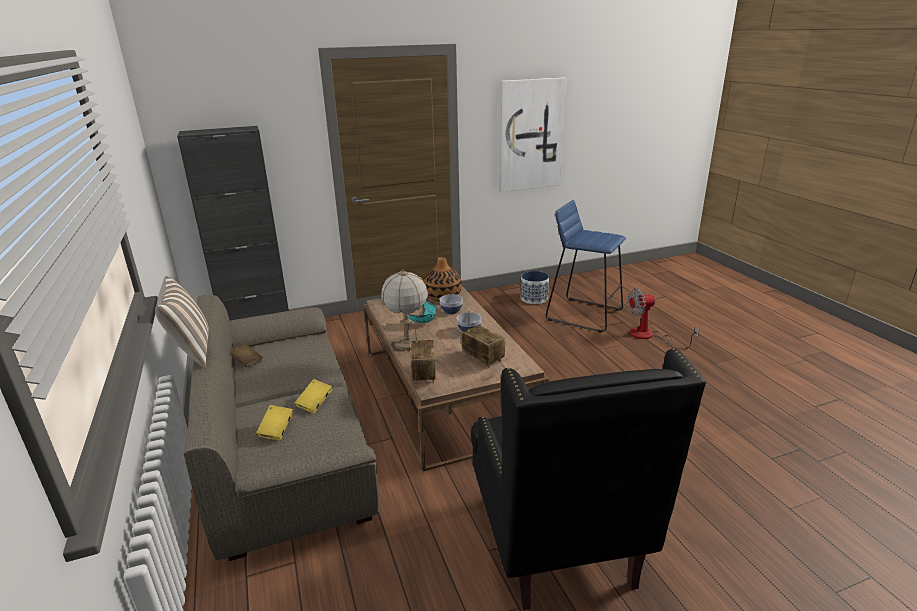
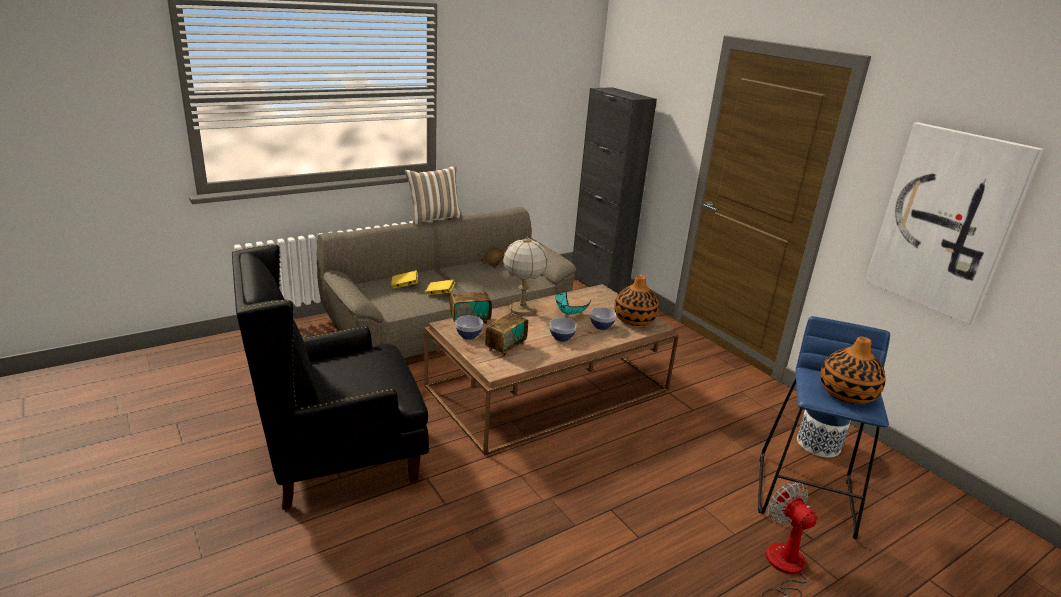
camera: 75 degrees right, 0 degrees up
(456, 377) = (468, 335): none -> bowl
(600, 237) = (846, 394): none -> vase

